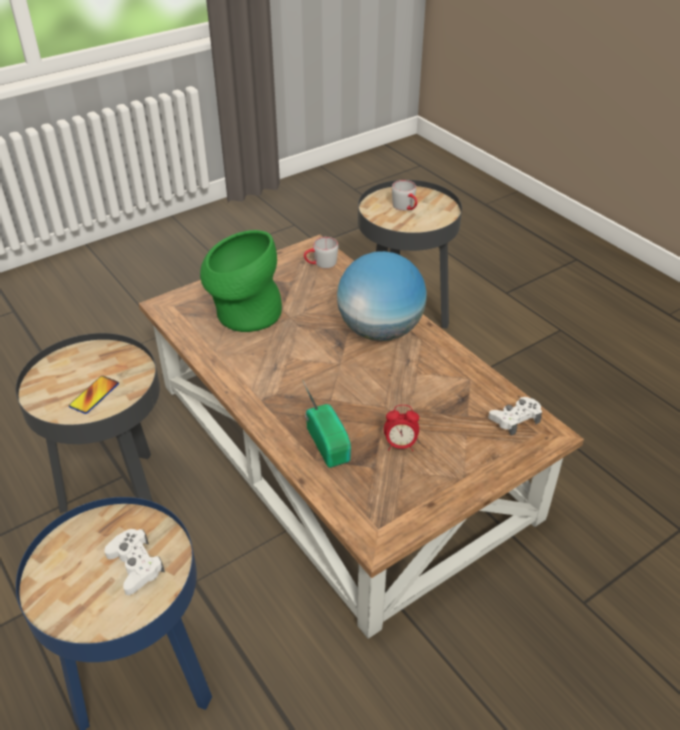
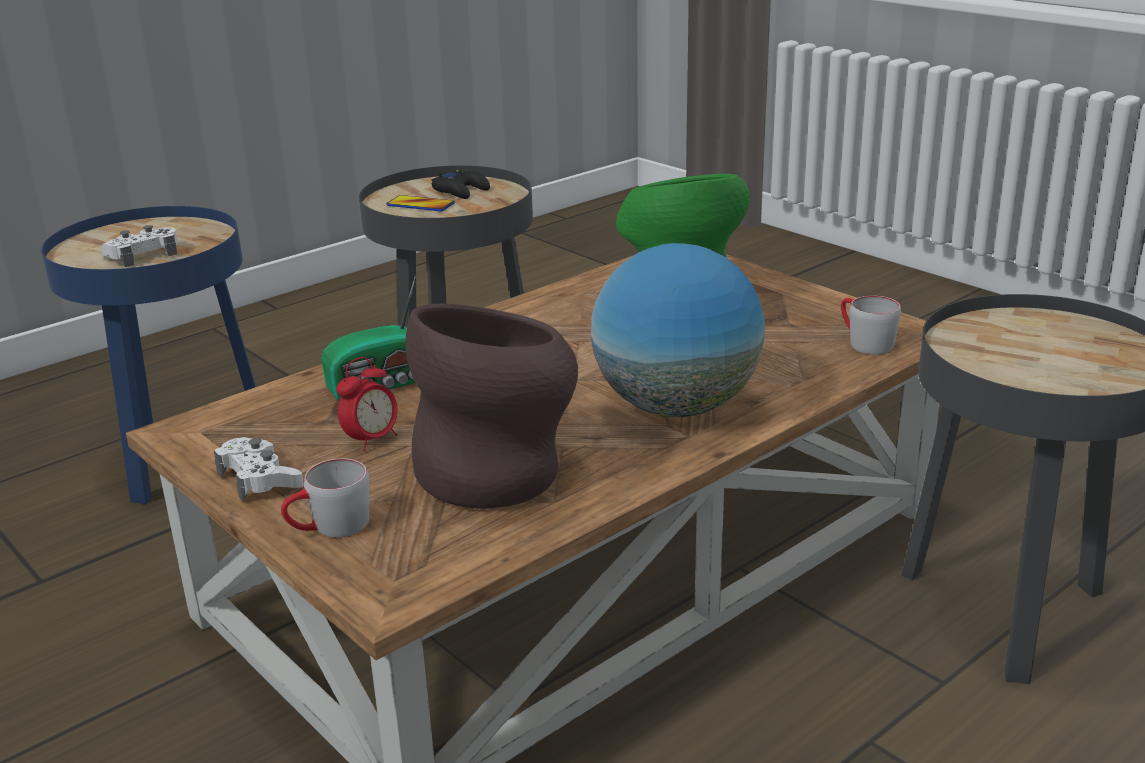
camera: 85 degrees right, 15 degrees down
(72, 373) = (461, 191): none -> black game controller
(400, 445) = (372, 440): alarm clock -> alarm clock turned 135 degrees counterclockwise
(406, 207) = (1054, 349): grey mug -> grey mug (329, 528)
(441, 395) = (500, 472): none -> brown vase
(515, 419) = (435, 553): white game controller -> white game controller (259, 479)

